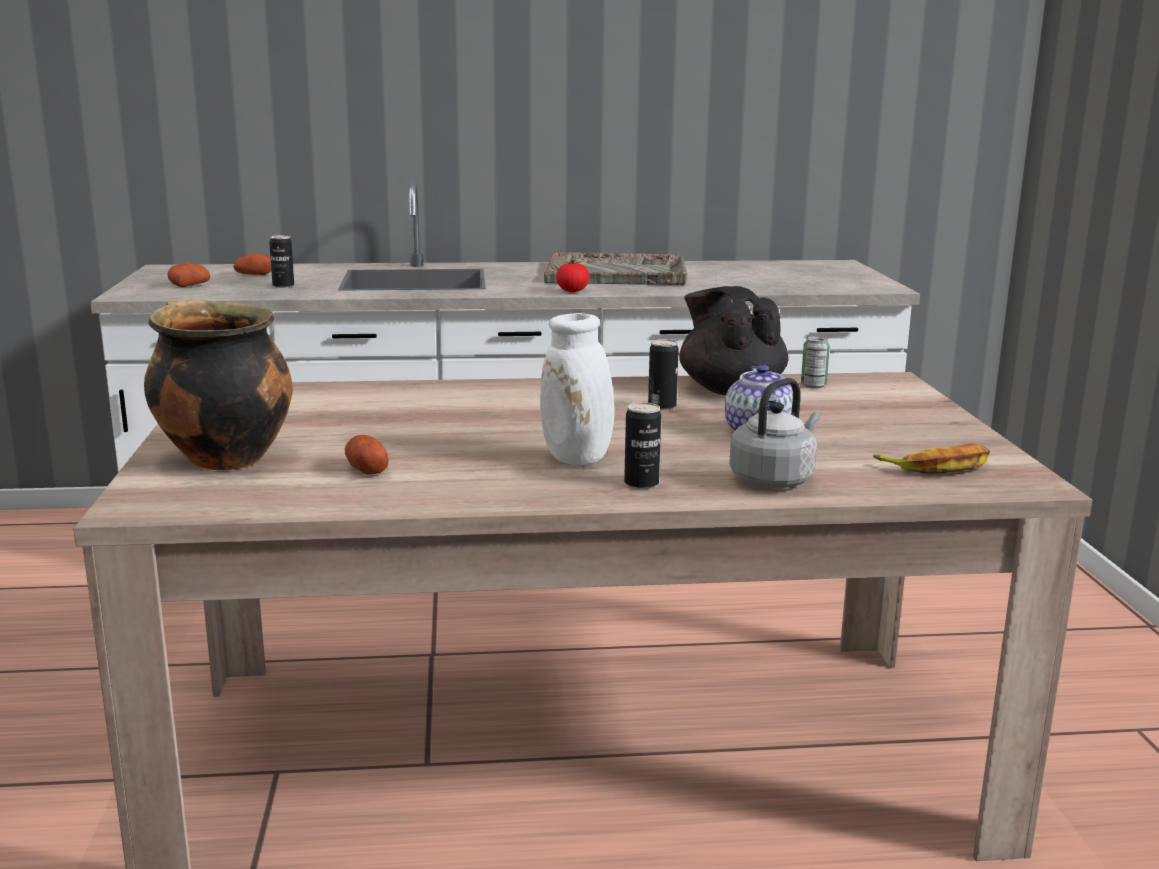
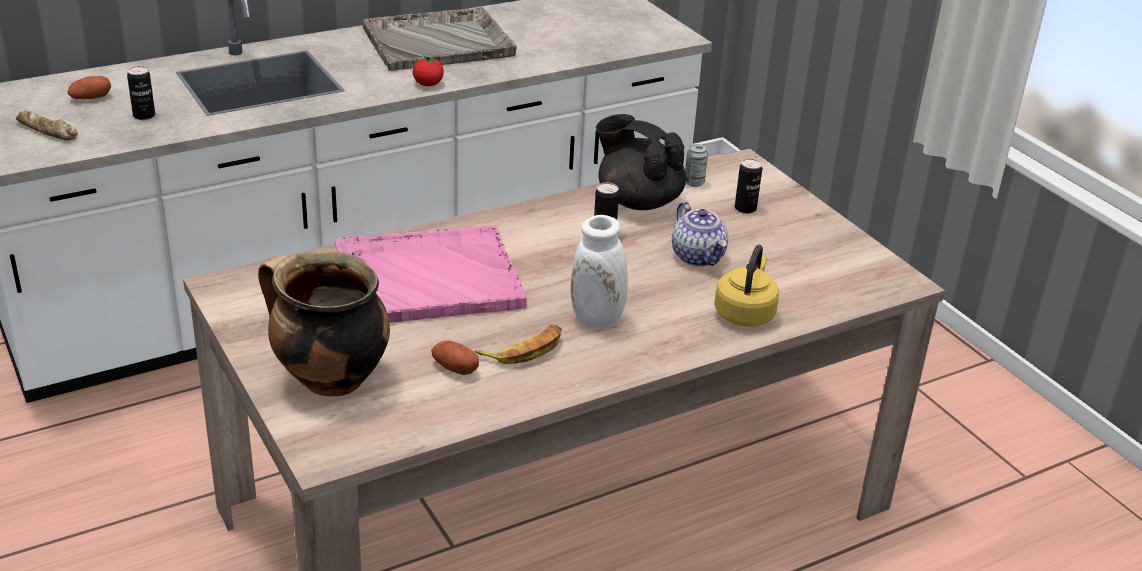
camera: 25 degrees left, 15 degrees up
(190, 286) = (47, 131): potato -> bread
(424, 410) = (426, 278): none -> pink tray
(641, 483) = (662, 338): can -> can (745, 208)
(774, 479) = (745, 313): grey kettle -> yellow kettle
(937, 467) = (837, 274): banana -> banana (524, 350)

